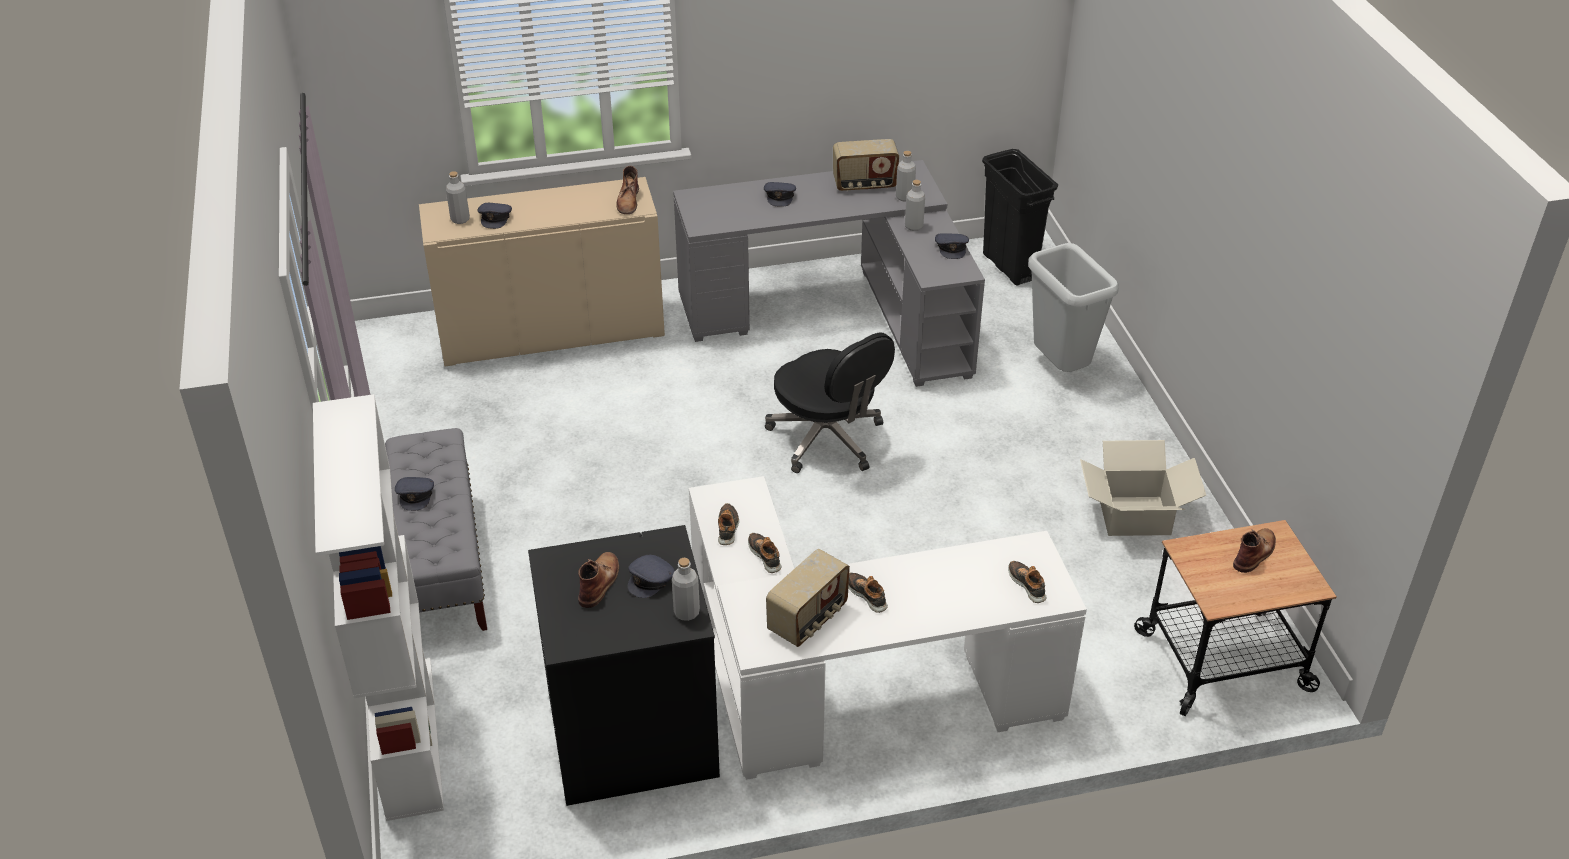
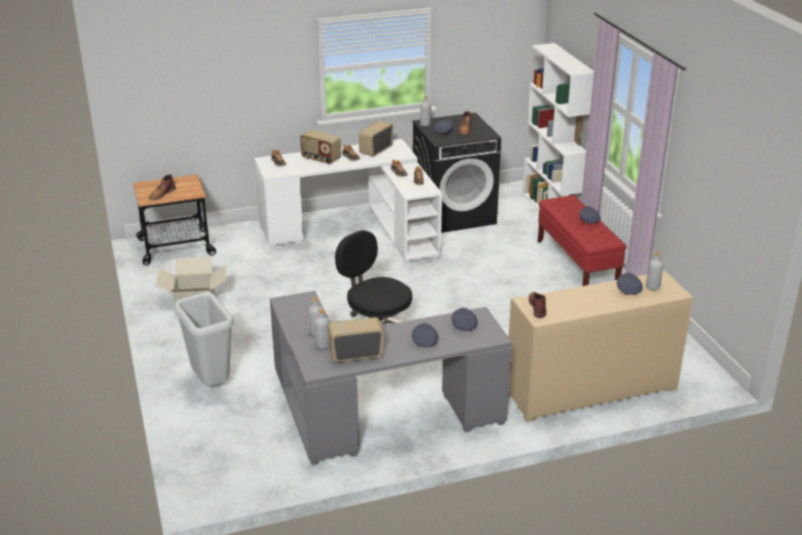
camera: 175 degrees right, 10 degrees down
(442, 564) = (577, 263): grey bench -> red bench
(934, 593) = (320, 159): none -> radio
(951, 248) = (290, 318): grey cap -> grey cap (463, 325)
(1009, 267) = (227, 468): black trash can -> none

